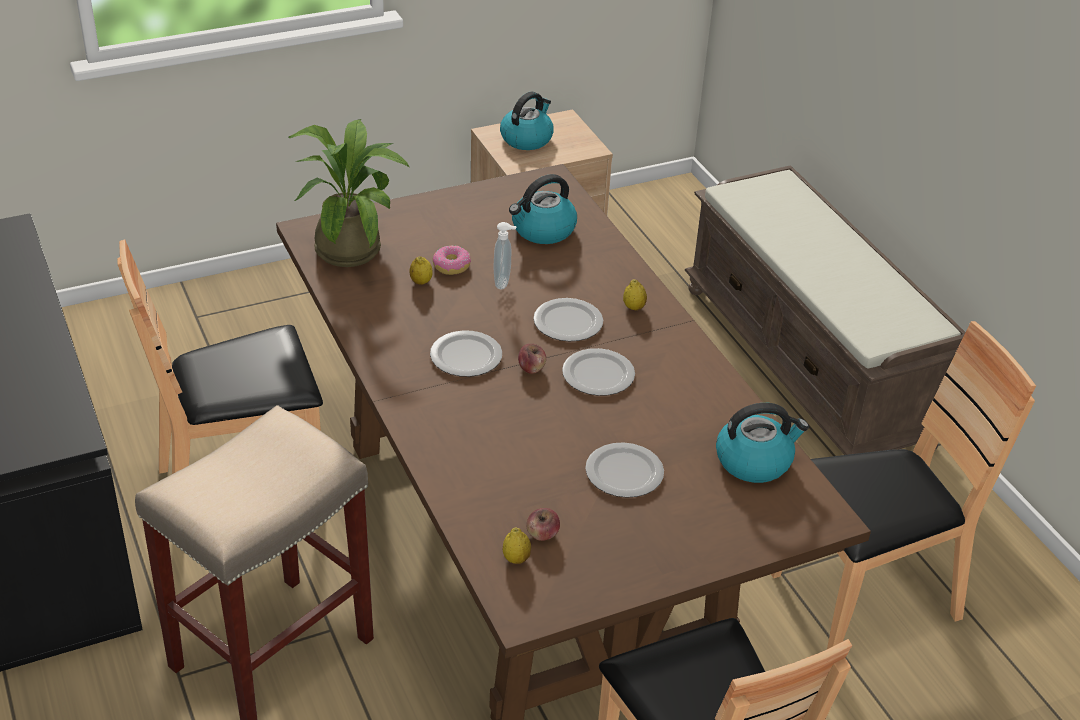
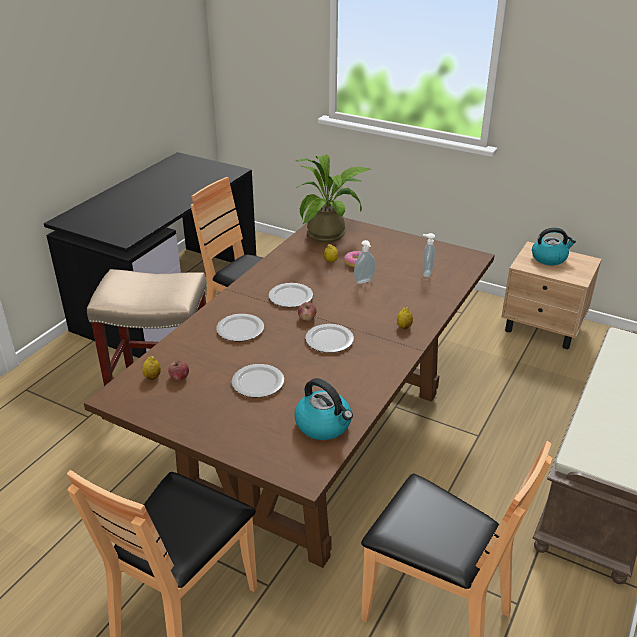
camera: 55 degrees right, 5 degrees down
(542, 230) = (426, 273): kettle -> soap dispenser
(569, 322) = (361, 313): plate -> plate (241, 330)

